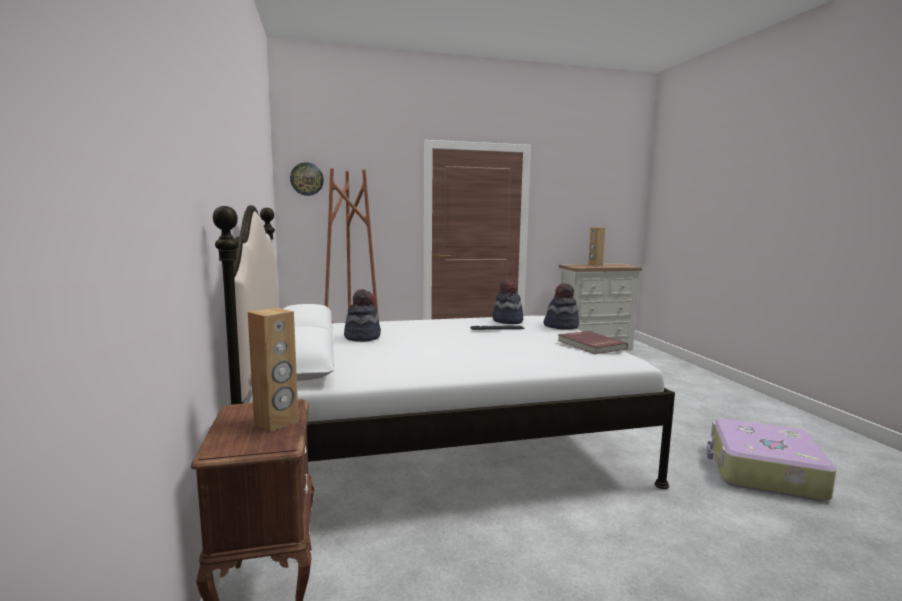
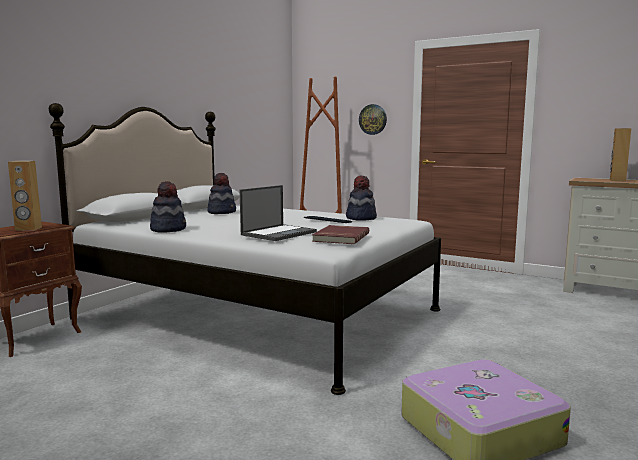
camera: 45 degrees right, 0 degrees up
(307, 179) = (314, 90): wall clock -> wall clock (373, 119)
(542, 352) = (279, 233): none -> laptop
(561, 326) = (389, 226): hat -> hat (168, 229)

